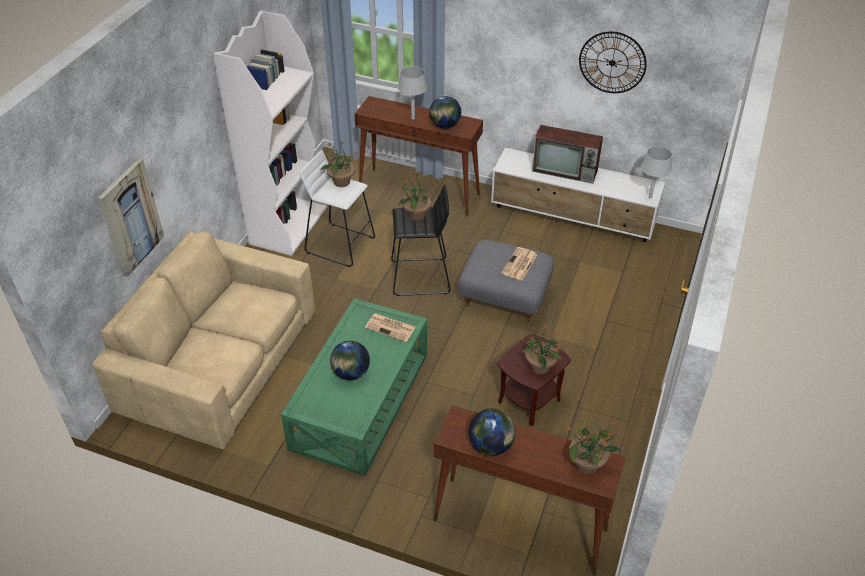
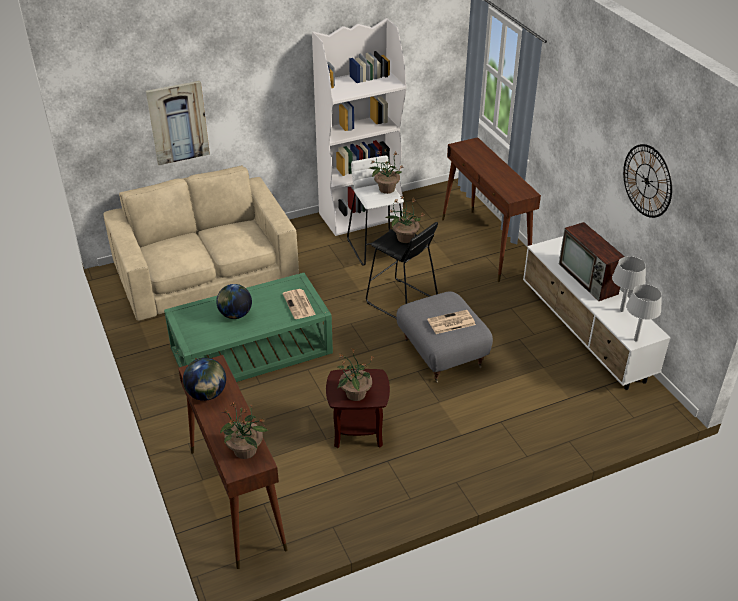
camera: 45 degrees right, 5 degrees down
(413, 118) = (486, 167): grey table lamp -> grey table lamp (621, 310)
(445, 126) = (502, 184): globe -> none

